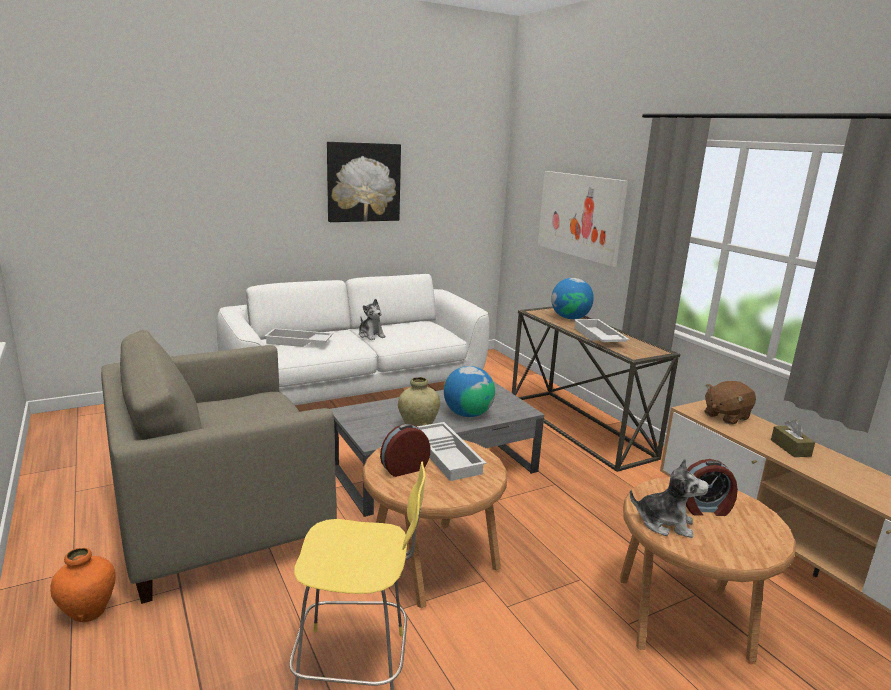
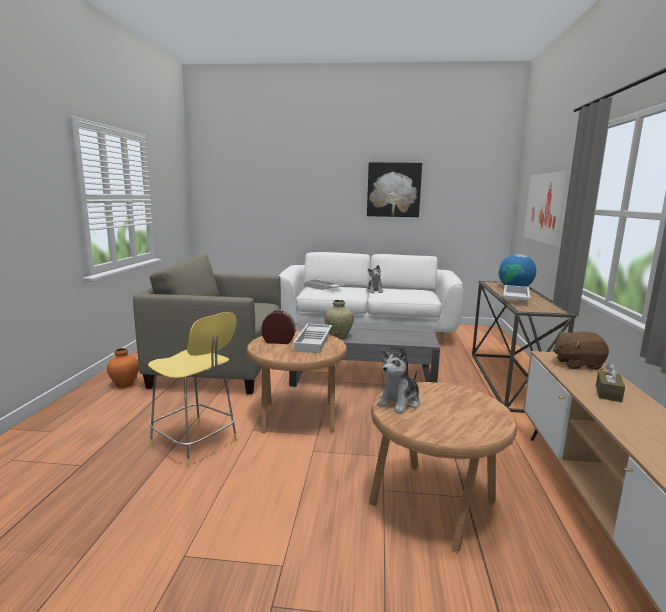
camera: 35 degrees right, 5 degrees down
(467, 414) = (382, 337): globe -> none
(665, 523) = (399, 402): plush toy -> plush toy turned 75 degrees clockwise
(705, 509) = (450, 405): alarm clock -> none

